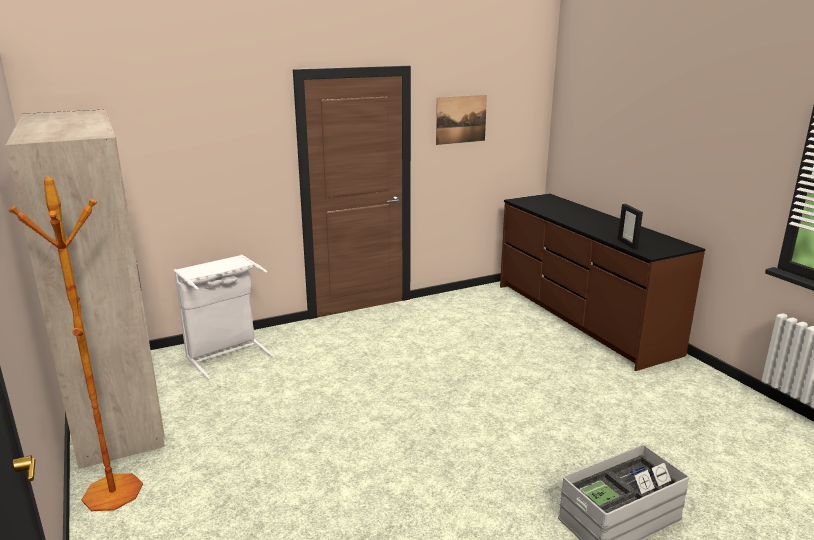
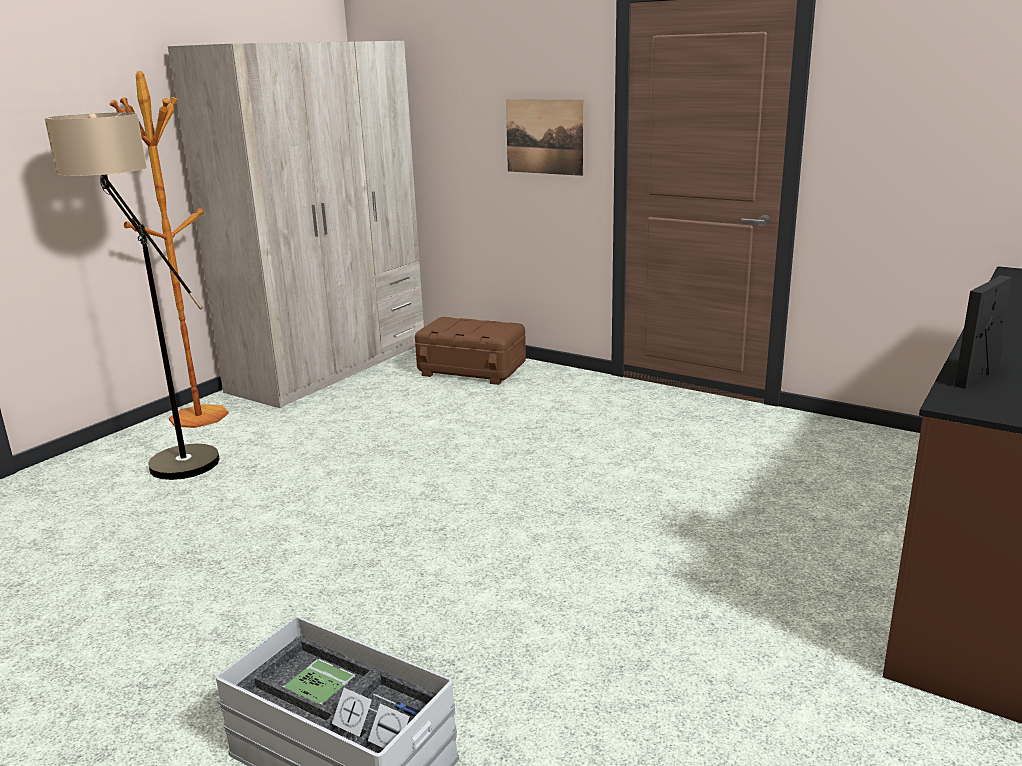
camera: 60 degrees right, 0 degrees up
(179, 523) = (169, 457): none -> floor lamp
(226, 354) = (472, 369): white laundry basket -> brown storage box
(461, 119) = (923, 82): picture -> picture (544, 136)

